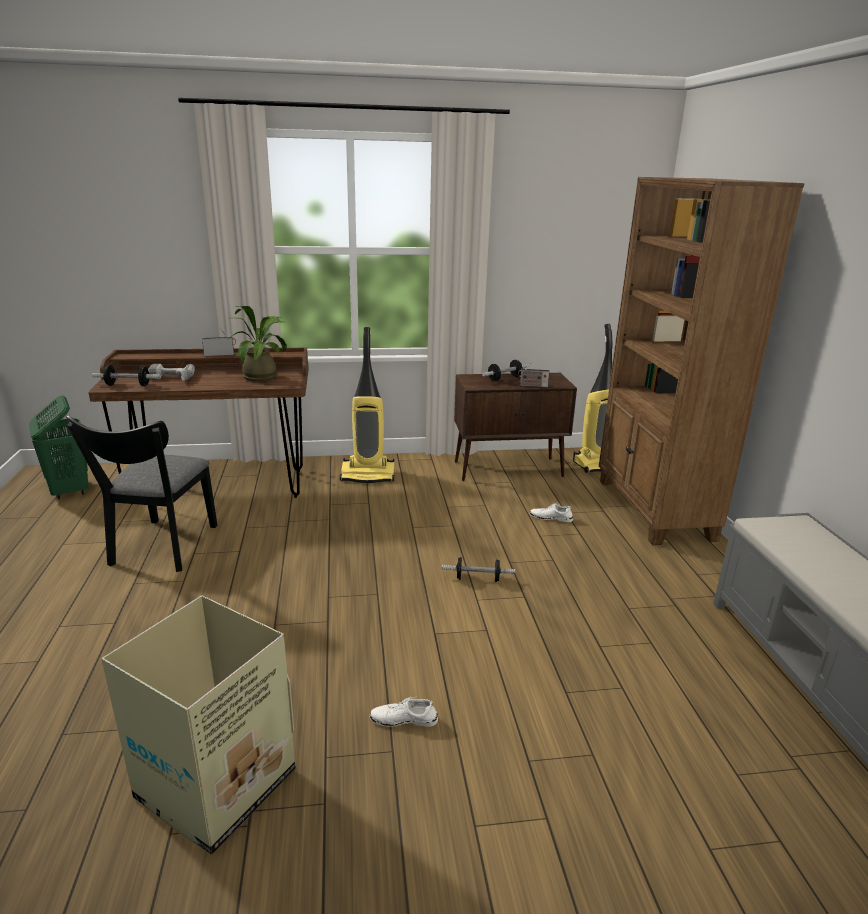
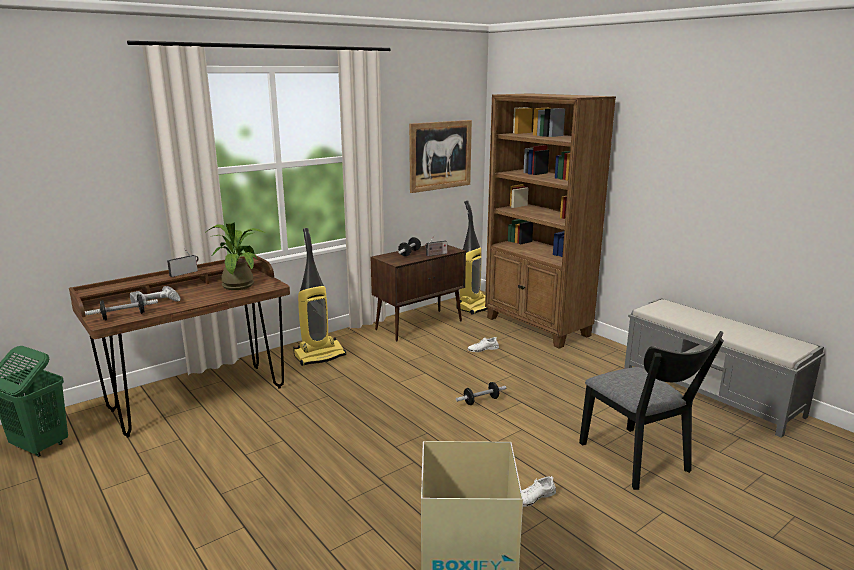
camera: 30 degrees left, 5 degrees down
(161, 549) = (210, 461): black chair -> black chair (639, 461)
(583, 260) = (440, 155): none -> picture

